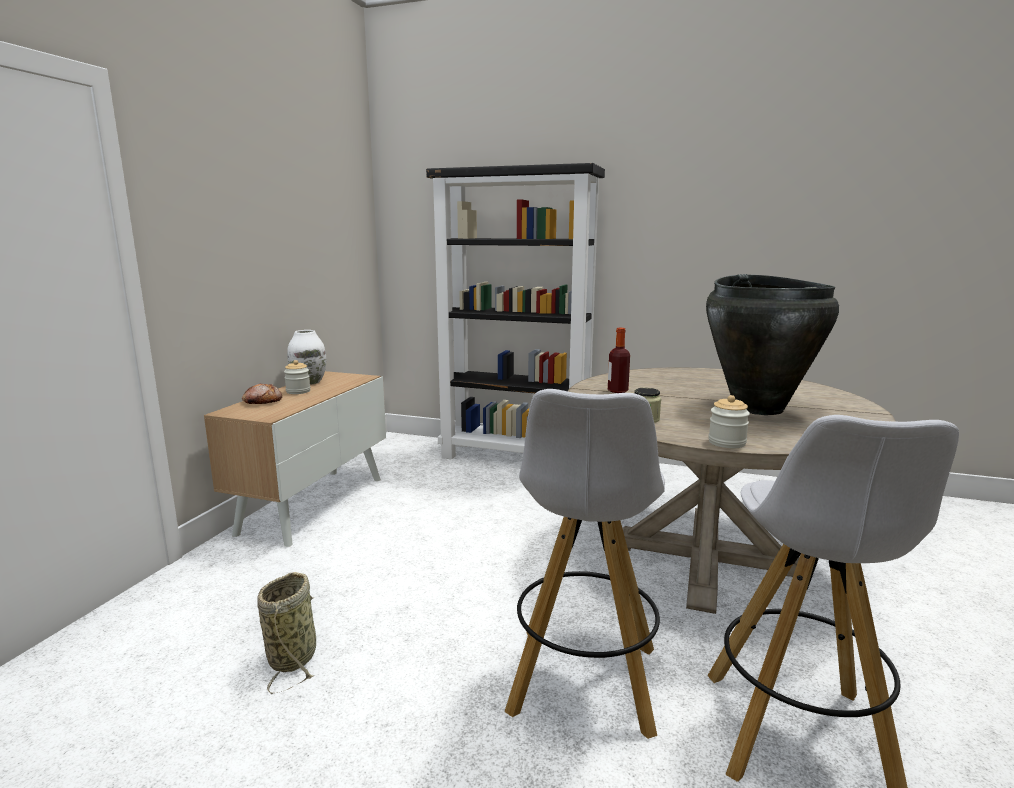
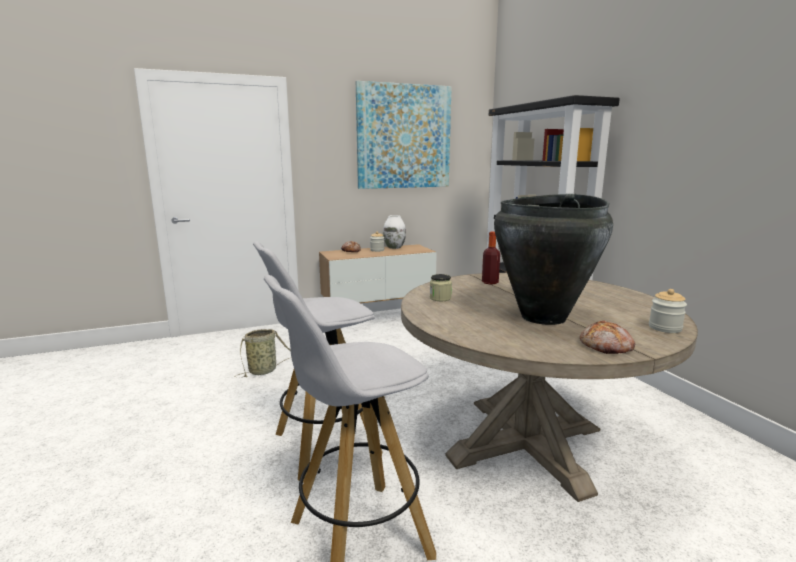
camera: 50 degrees right, 0 degrees up
(290, 202) = (404, 137): none -> picture
(727, 443) = (432, 322): jar -> jar (665, 328)
(855, 416) = (606, 347): none -> bread

